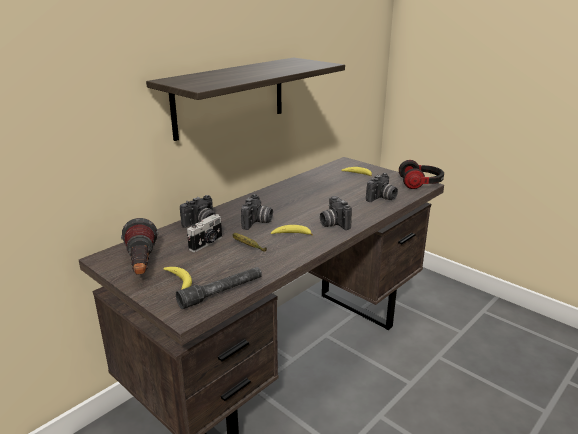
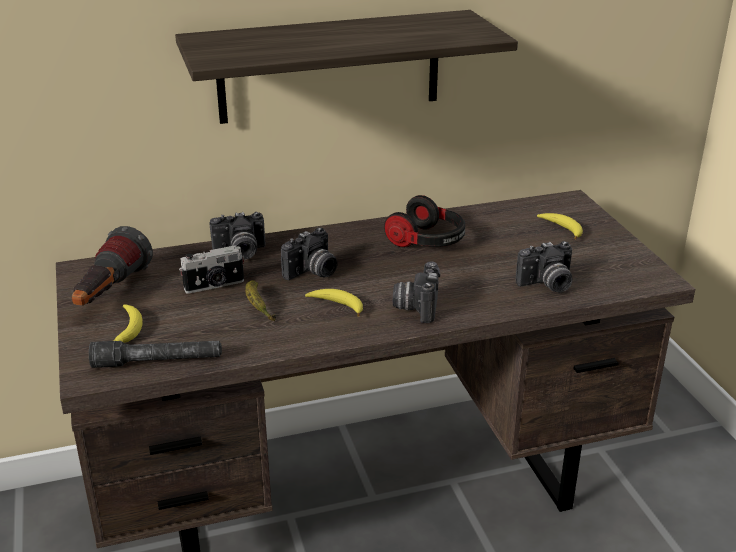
camera: 30 degrees right, 5 degrees up
(420, 184) = (651, 276): headphones -> headphones (427, 241)

